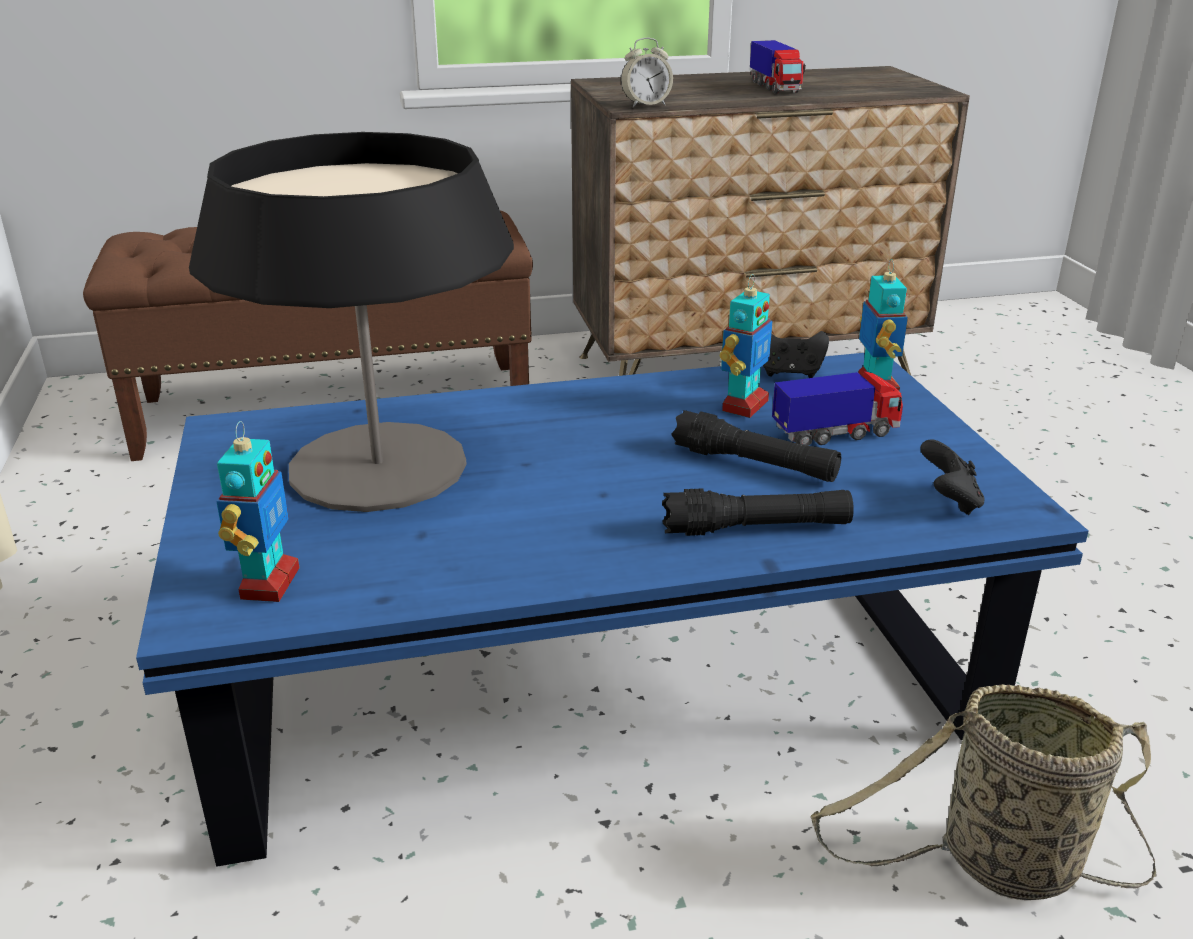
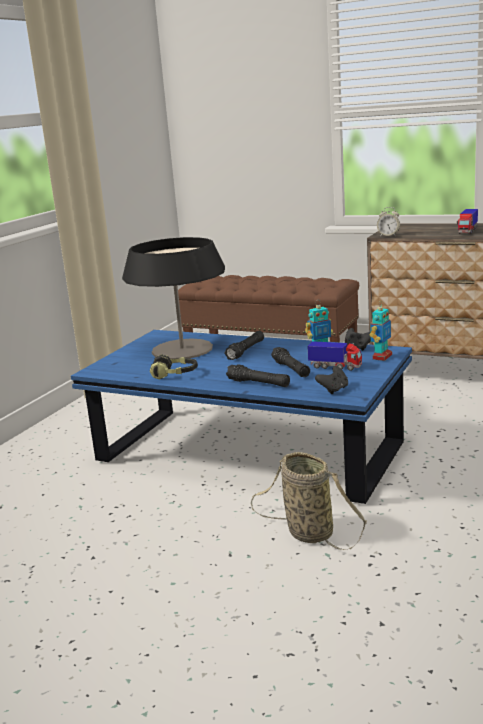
camera: 40 degrees right, 10 degrees down
(268, 583) = (116, 368): toy robot -> none
(491, 558) = (175, 374): none -> headphones
(557, 434) = (246, 351): none -> black flashlight

